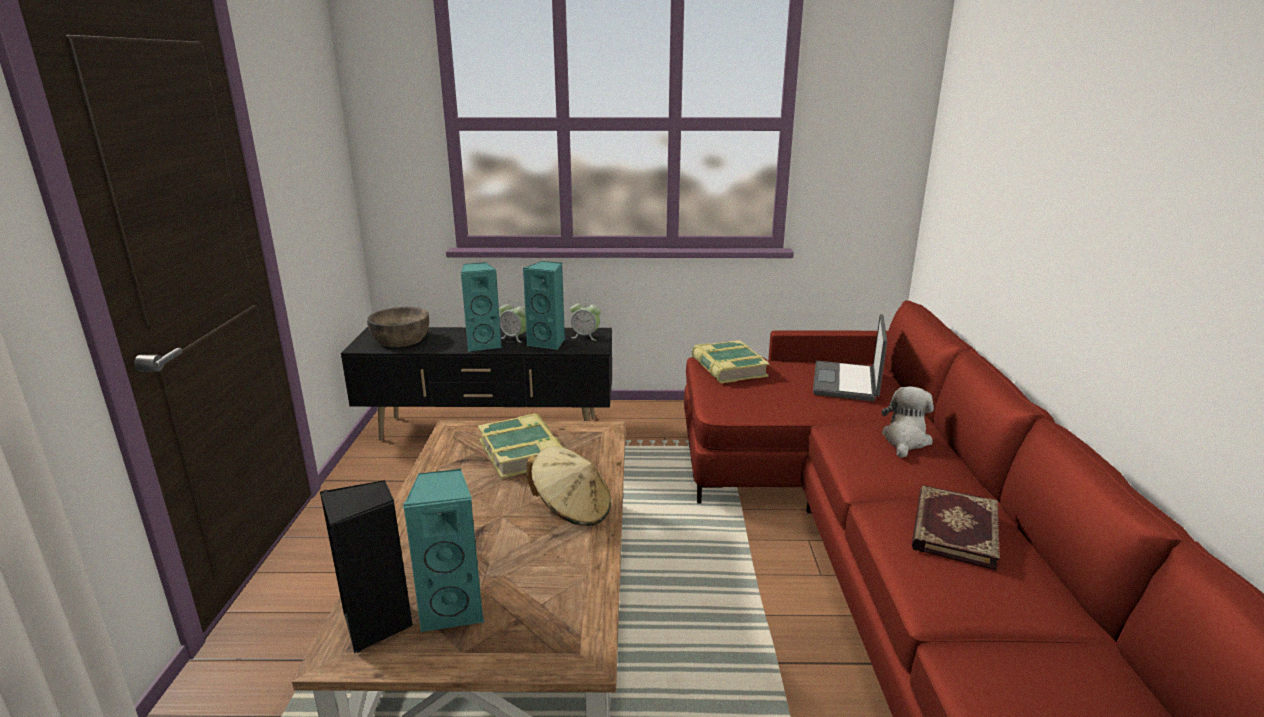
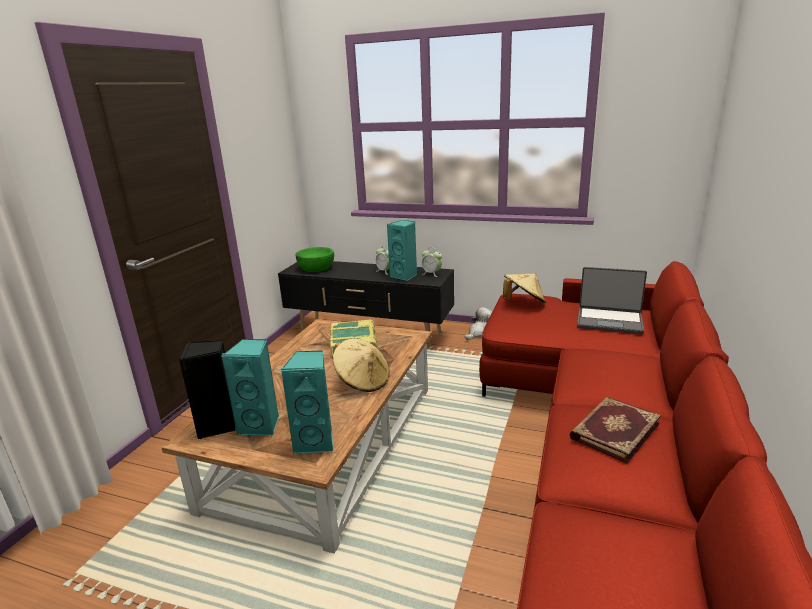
camera: 20 degrees right, 0 degrees up
(401, 339) = (316, 267): brown bowl -> green bowl
(483, 344) = (363, 274): turquoise speaker -> turquoise speaker (316, 442)
(728, 368) = (523, 303): book -> beige hat
(847, 383) = (609, 321): laptop -> laptop turned 105 degrees counterclockwise
(905, 440) = (624, 365): plush toy -> plush toy (479, 333)

